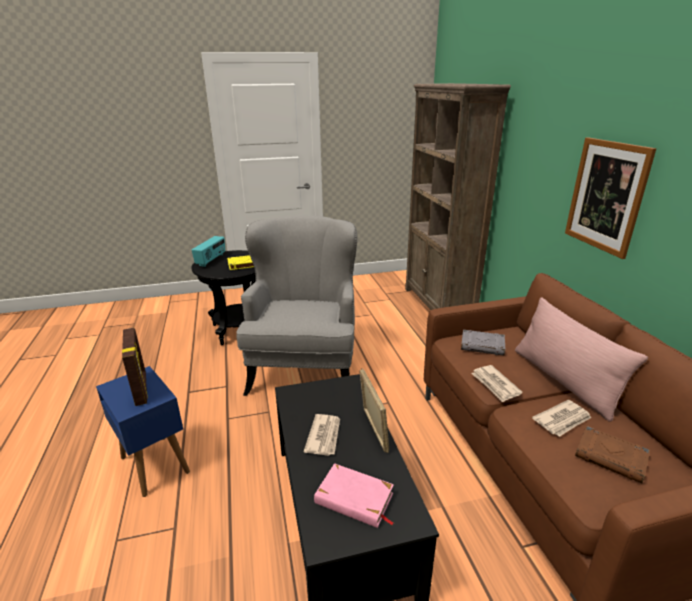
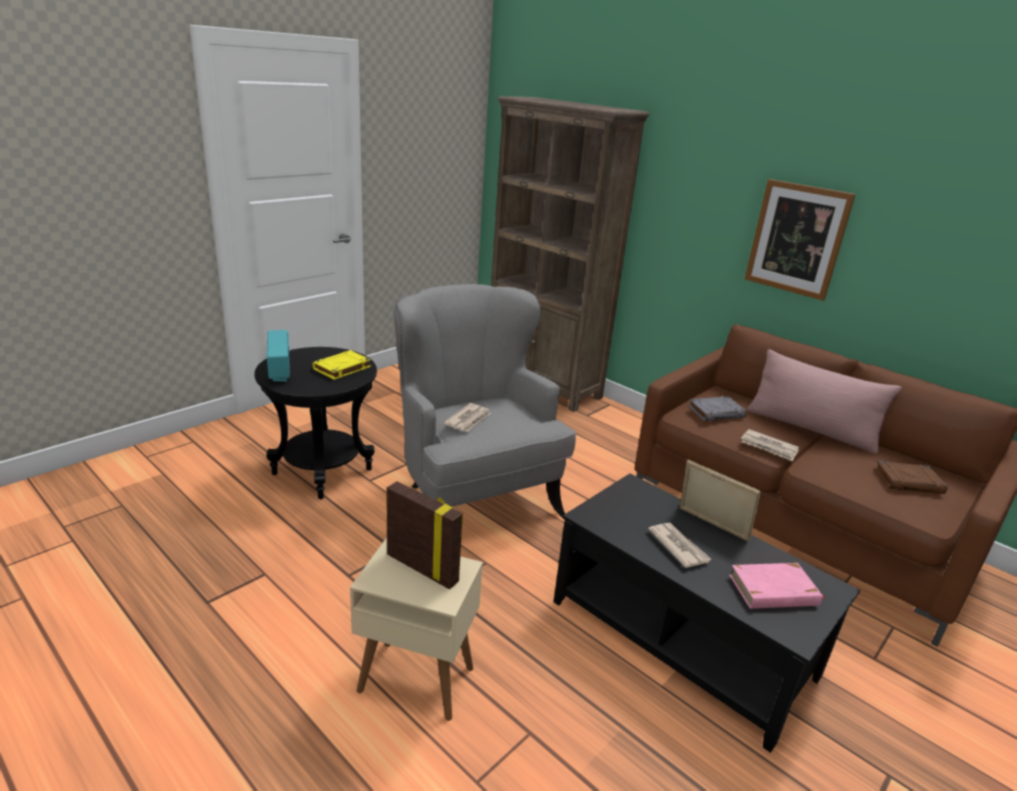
camera: 35 degrees left, 0 degrees up
(154, 464) = (415, 679): blue side table -> beige side table
(563, 420) = (849, 462): newspaper -> newspaper (468, 420)

